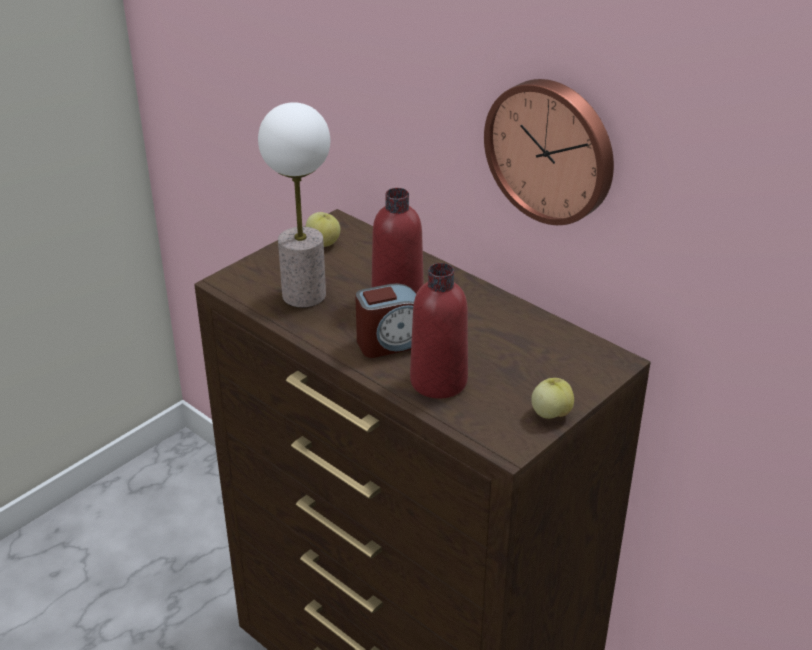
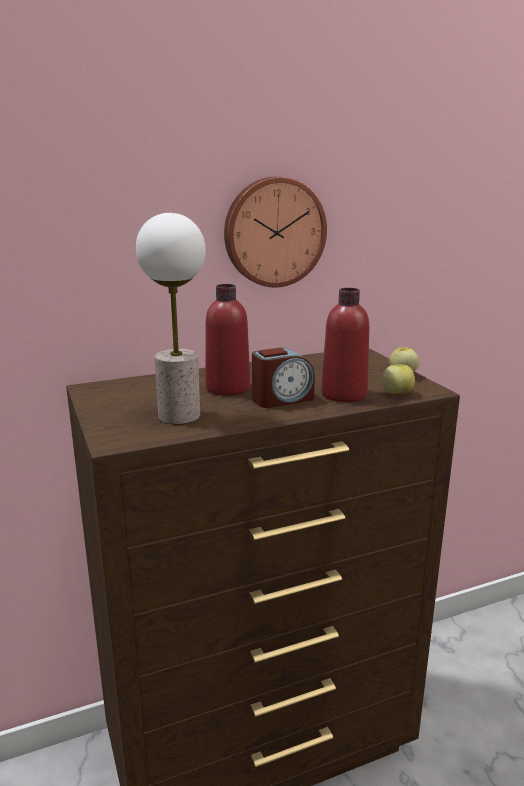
camera: 65 degrees left, 15 degrees down
(324, 243) = (111, 397): apple -> apple (397, 393)
(392, 342) = (282, 399): alarm clock -> alarm clock turned 60 degrees clockwise

